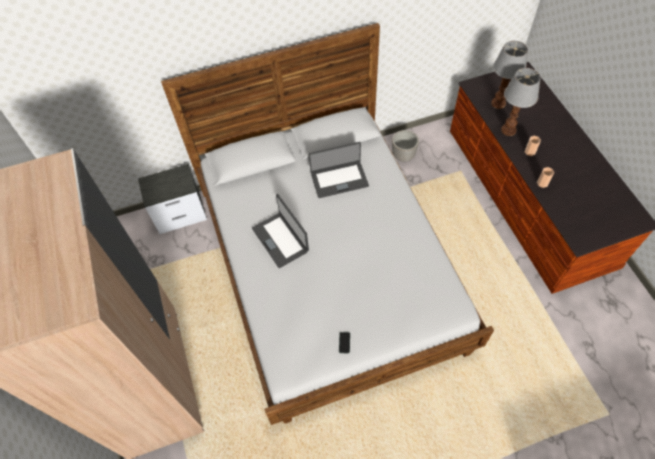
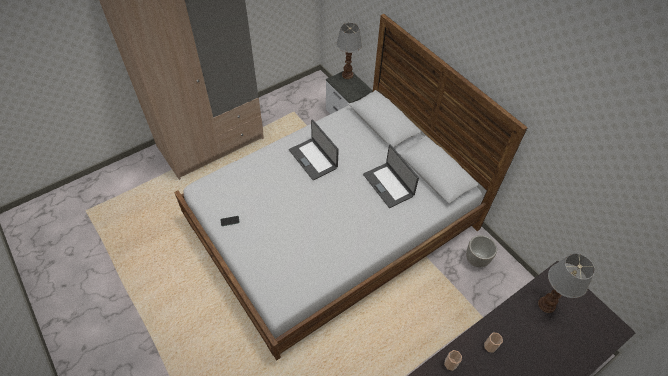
camera: 70 degrees right, 5 degrees down
(281, 239) = (313, 159): laptop -> laptop turned 75 degrees counterclockwise
(509, 130) = (511, 320): table lamp -> table lamp (347, 75)

